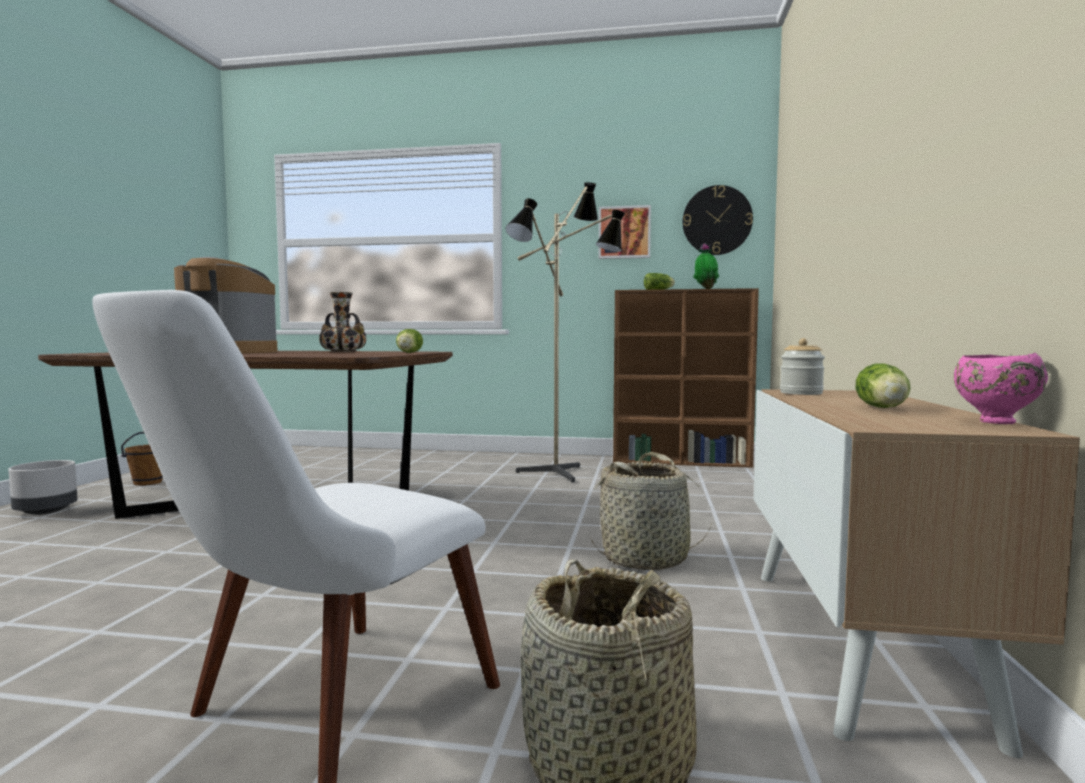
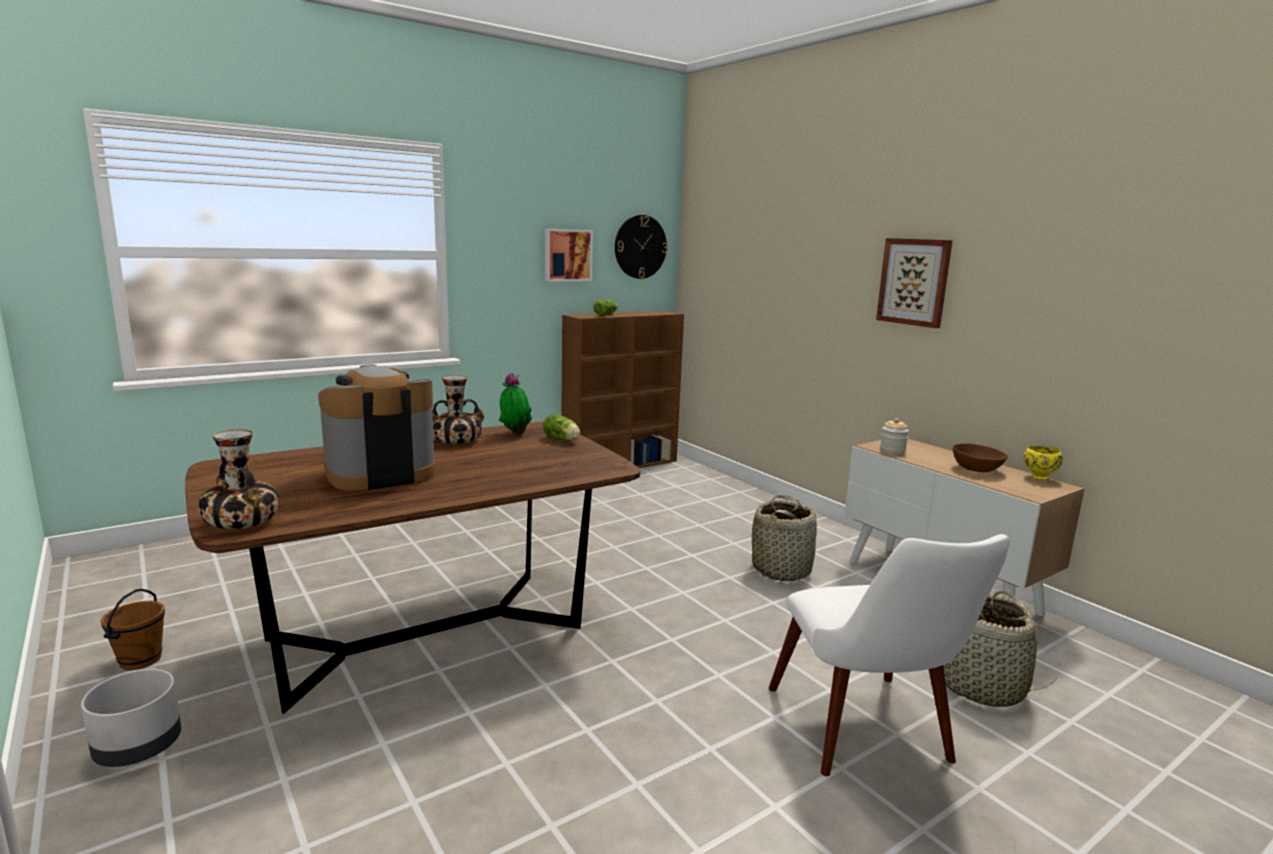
camera: 45 degrees left, 10 degrees up
(87, 353) = (241, 522): none -> vase
(563, 474) = (571, 505): floor lamp -> none
(706, 289) = (643, 314): potted plant -> potted plant (515, 434)
(883, 408) = (976, 469): lettuce -> brown bowl
(895, 136) = (914, 282): none -> picture
(994, 422) = (1038, 478): pink bowl -> yellow bowl

